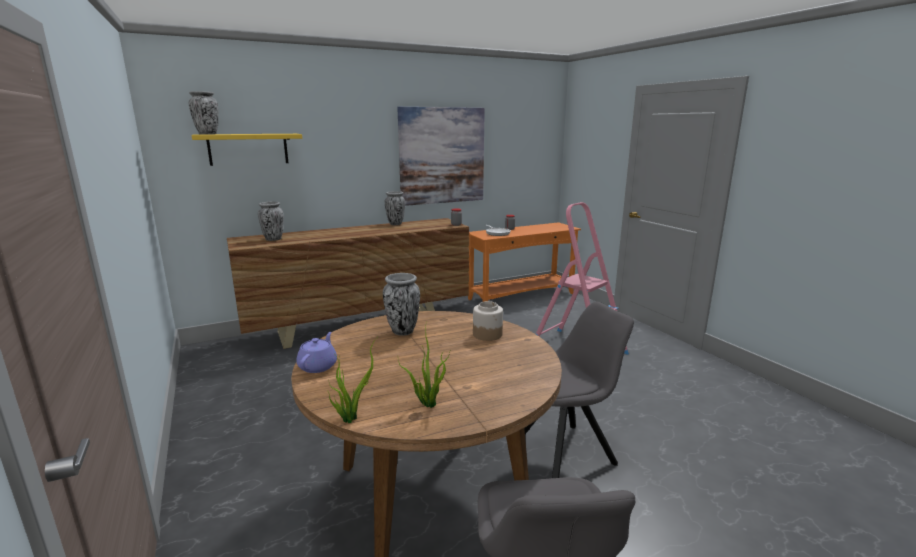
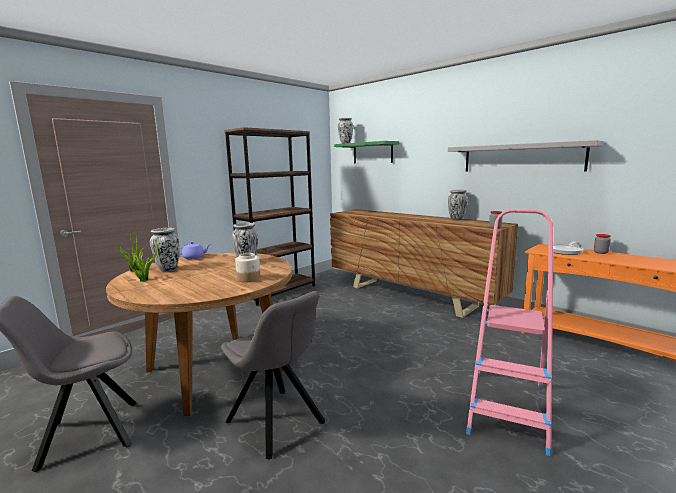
camera: 70 degrees right, 5 degrees down
(206, 407) = (279, 291): none -> brown bookcase
(248, 149) = (372, 153): yellow shelf -> green shelf
(273, 239) = (364, 213): vase -> vase (168, 269)
(442, 156) = (521, 158): picture -> grey shelf

